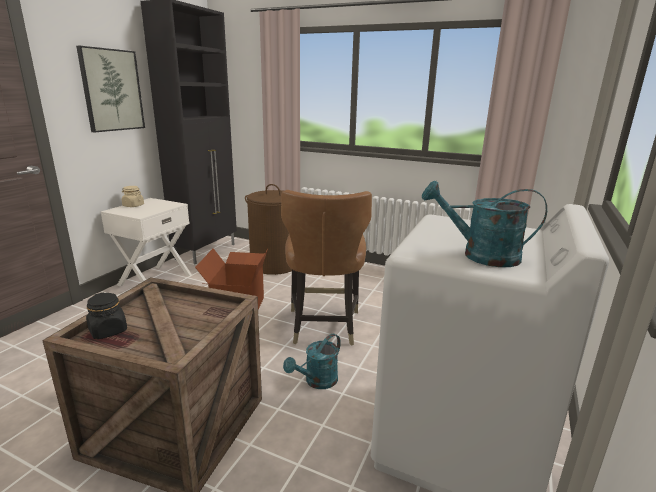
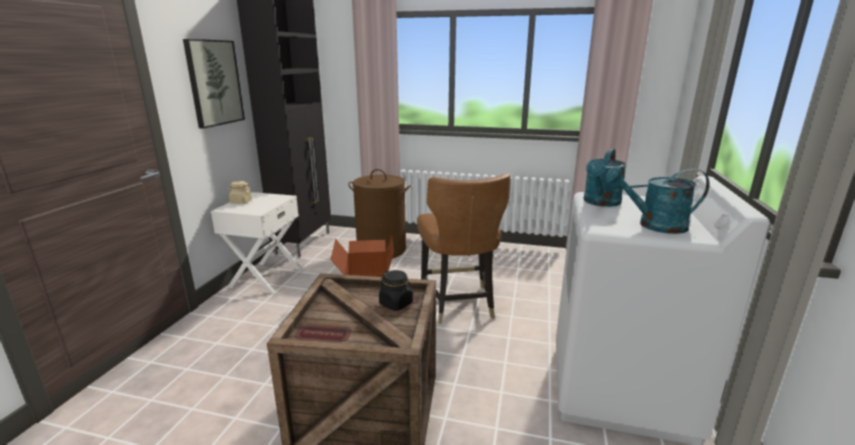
camera: 10 degrees left, 0 degrees up
(108, 331) = (317, 328): black jar -> black jar (396, 303)
(317, 382) = (477, 355): turquoise watering can -> turquoise watering can (600, 203)

